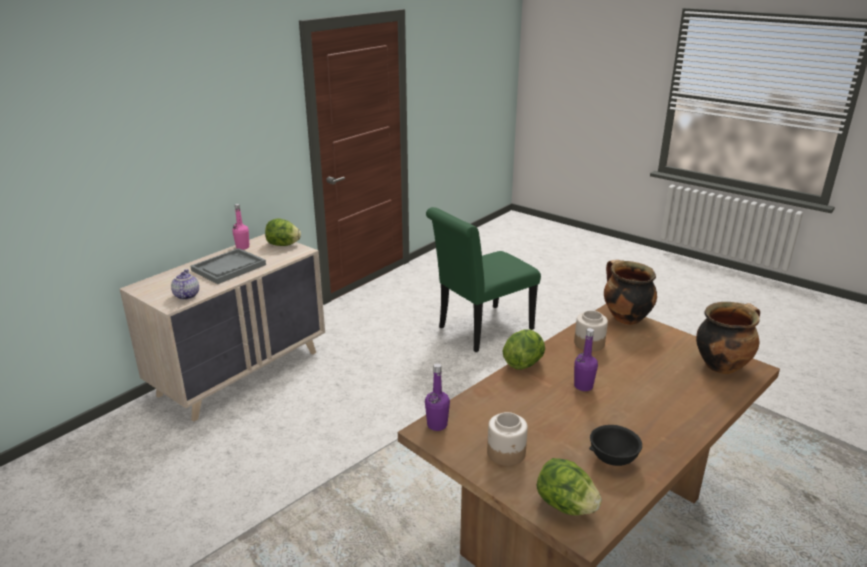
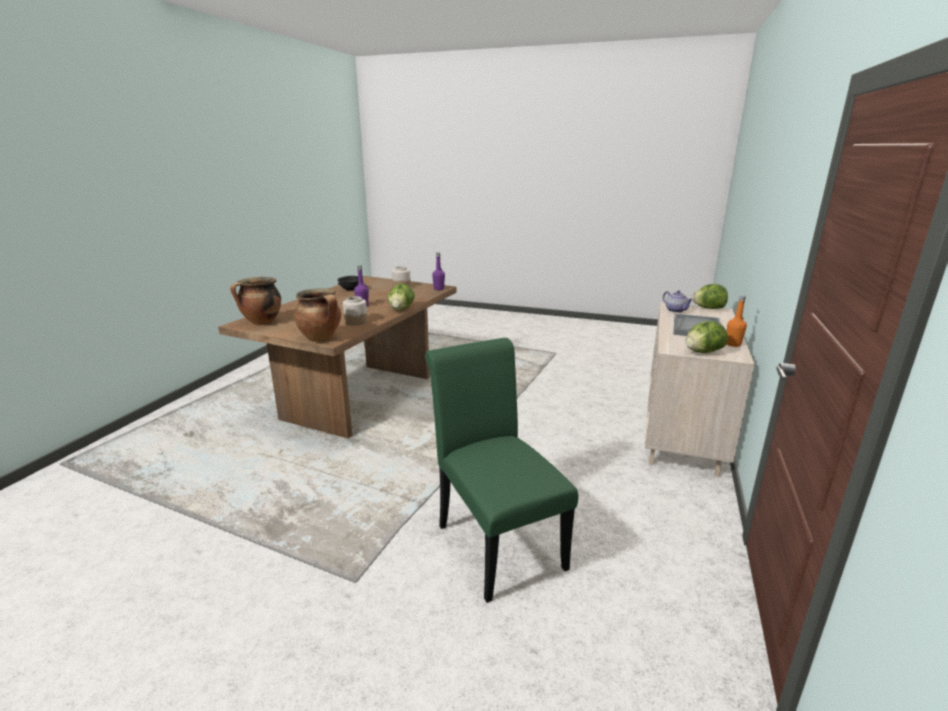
camera: 160 degrees right, 5 degrees down
(242, 247) = (733, 344): pink bottle -> orange bottle
(480, 330) = (495, 540): green chair -> green chair turned 60 degrees counterclockwise
(565, 506) = (373, 281): lettuce -> lettuce (708, 308)

